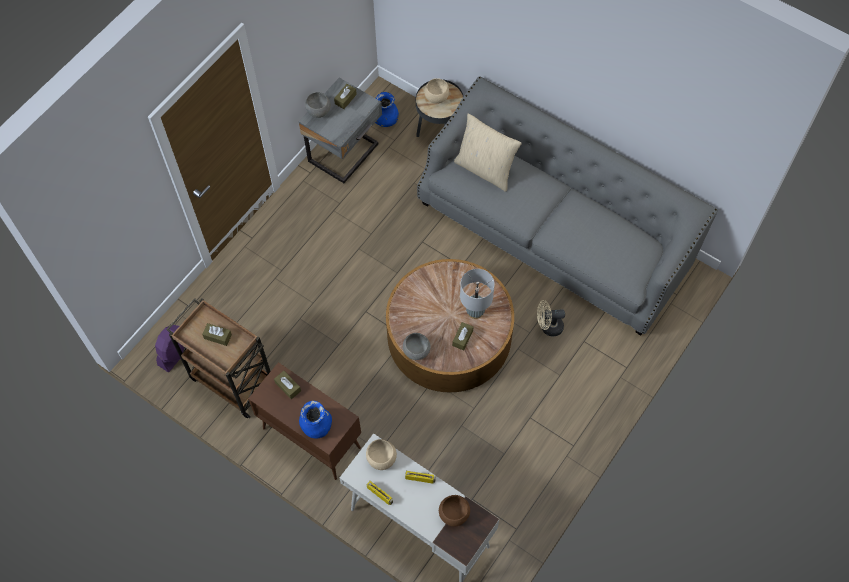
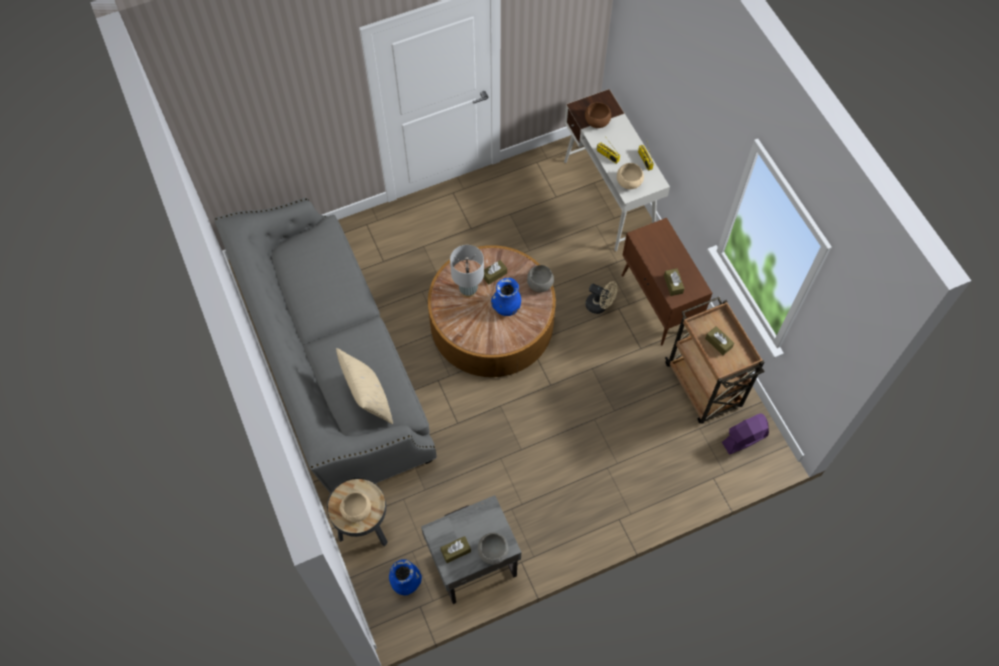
camera: 150 degrees left, 0 degrees up
(316, 426) = (665, 242): blue vase -> blue vase (506, 306)
(548, 327) = (403, 287): beige fan -> beige fan (600, 306)

